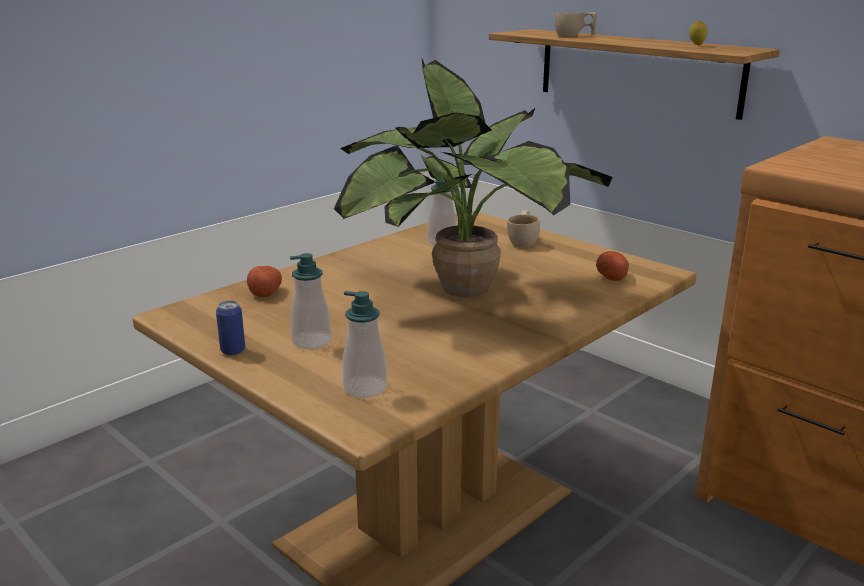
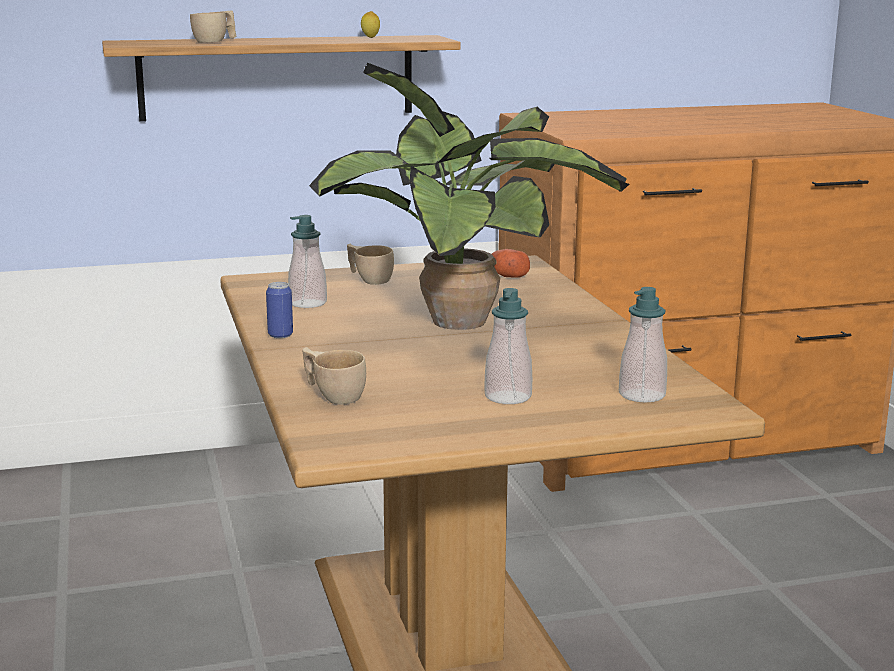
camera: 60 degrees left, 5 degrees down
(233, 351) = (487, 431): can -> can (280, 335)
(265, 292) = (333, 395): potato -> beige cup

